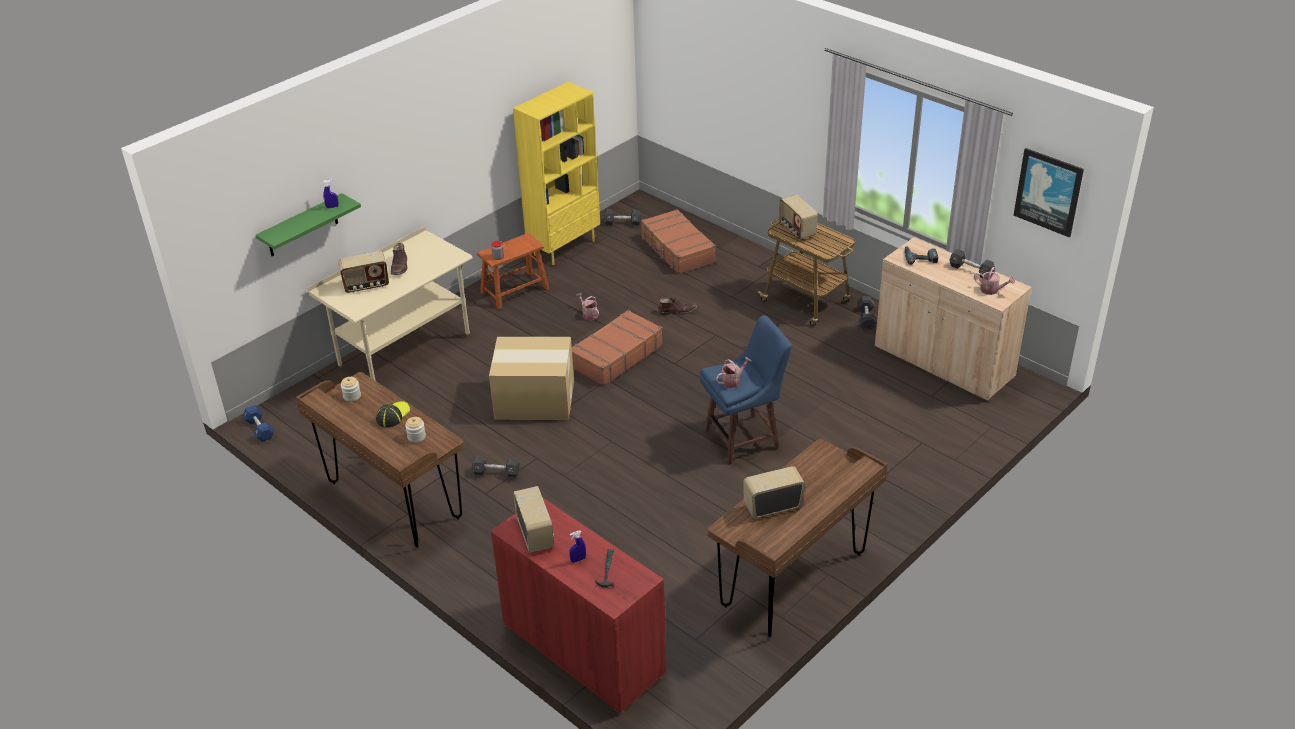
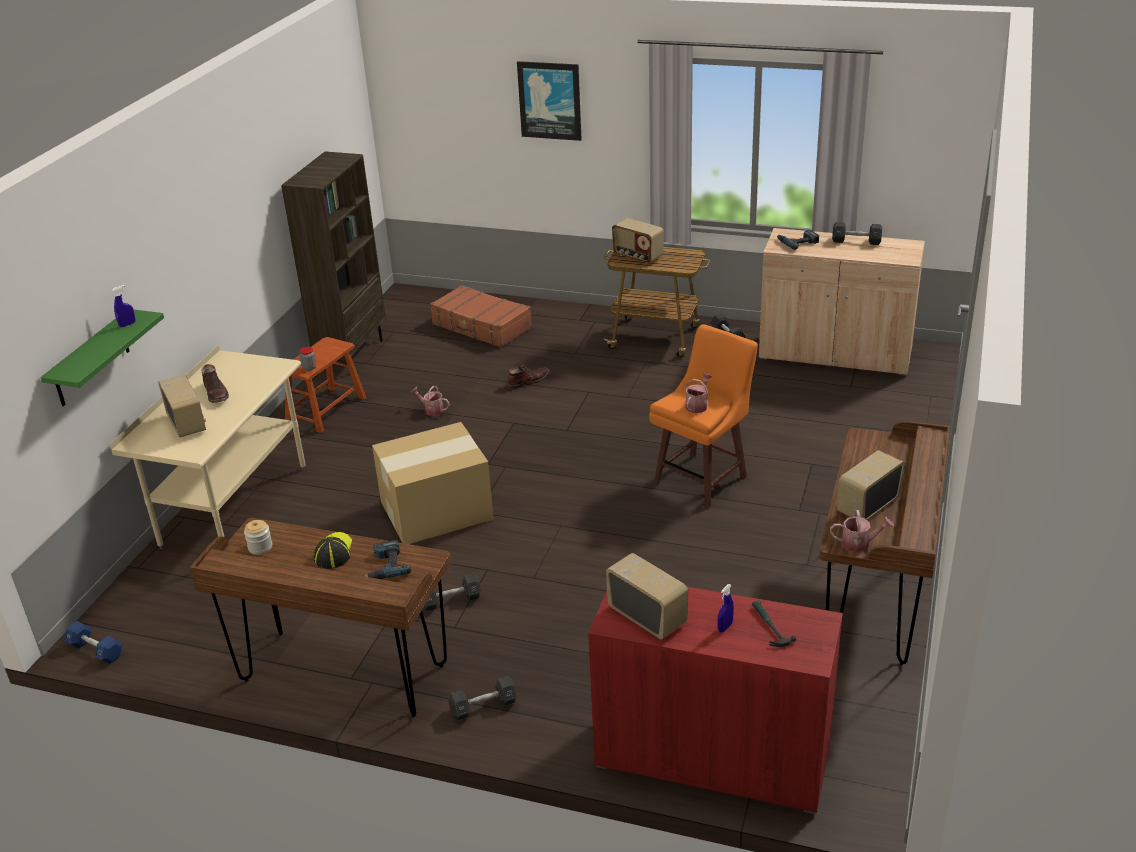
camera: 25 degrees left, 5 degrees down
(366, 286) = (187, 423): radio -> radio turned 75 degrees counterclockwise
(416, 437) = (385, 566): jar -> power drill
(564, 247) = (352, 354): yellow bookcase -> brown bookcase
(615, 356) = (496, 441): brown suitcase -> none
(622, 223) = (400, 316): black dumbbell -> black dumbbell (483, 706)
(744, 439) = (702, 479): blue stool -> orange stool
(992, 290) = (892, 252): watering can -> watering can (859, 543)
(1048, 192) = (926, 132): picture -> picture (550, 100)

